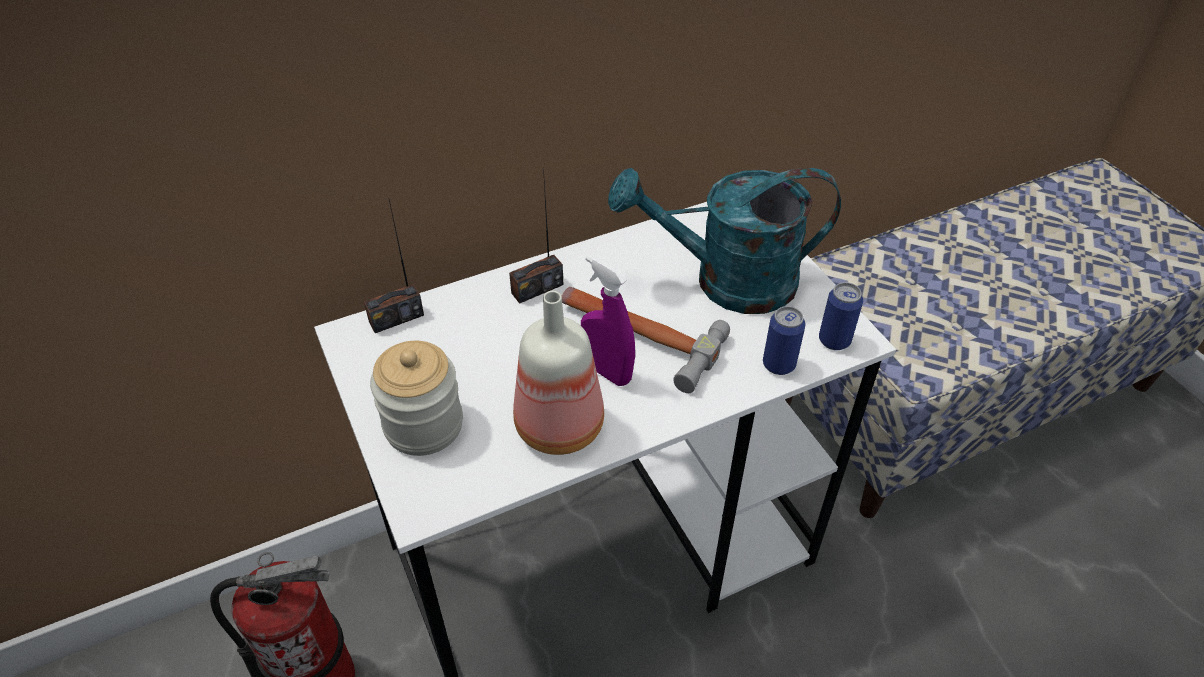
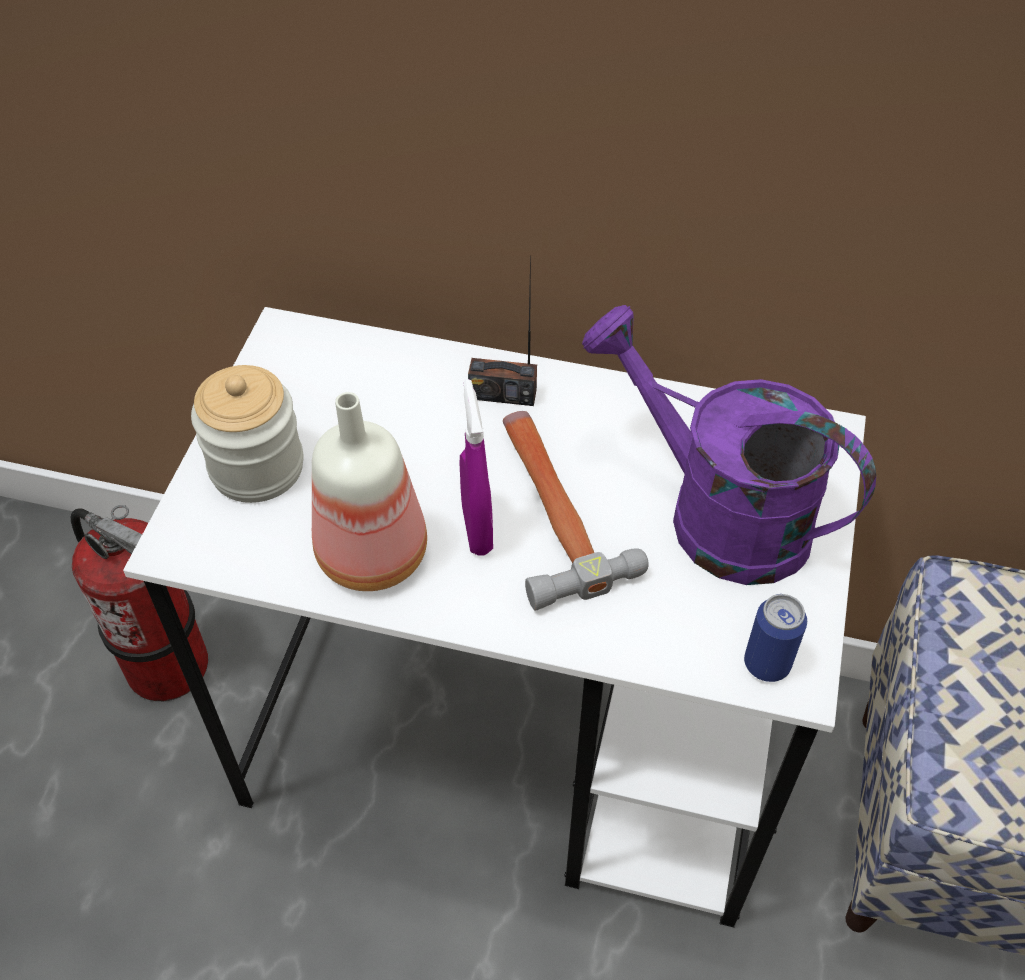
camera: 40 degrees right, 5 degrees up
(396, 318) = (340, 343): radio -> none
(726, 281) = (716, 513): turquoise watering can -> purple watering can
(778, 364) = (668, 646): can -> none

